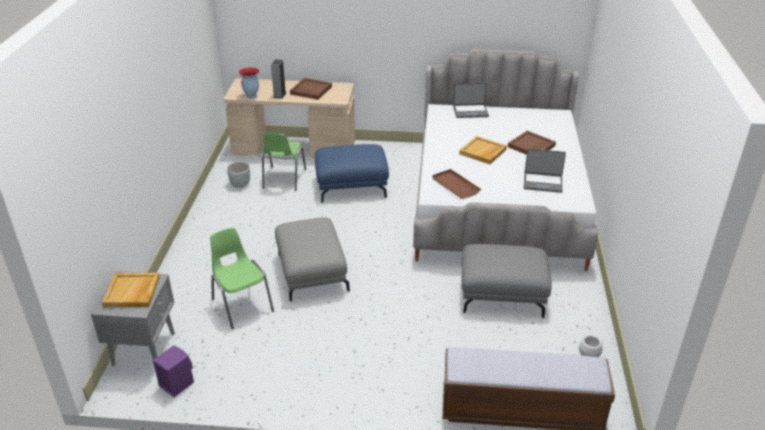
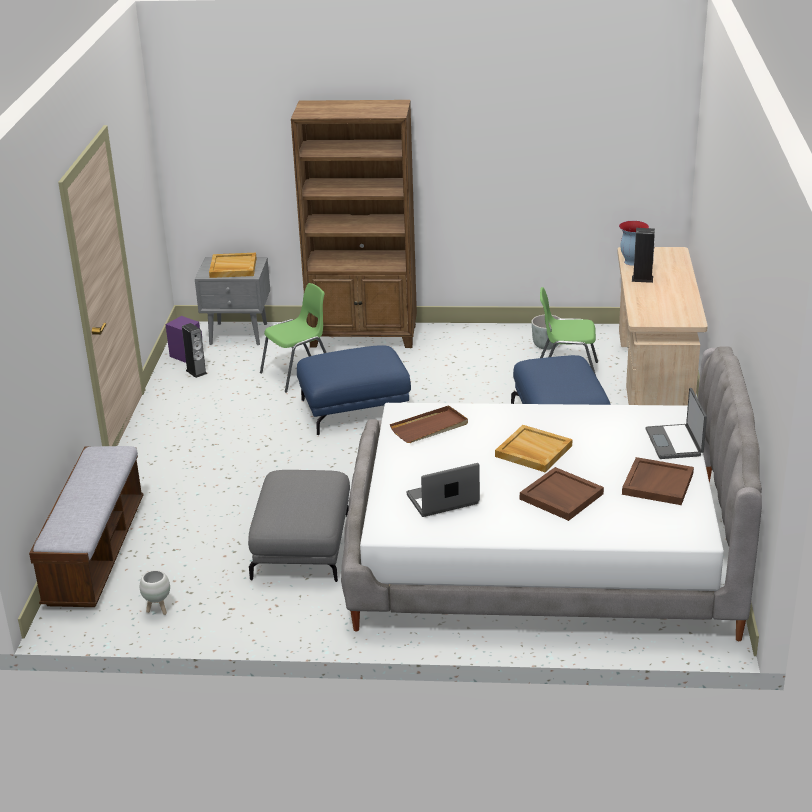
camera: 90 degrees right, 5 degrees down
(186, 269) = (364, 336): none -> brown bookcase
(215, 373) = (196, 372): none -> speaker
(310, 90) = (666, 298): brown tray -> brown tray (657, 483)
(311, 273) = (355, 409): grey ottoman -> blue ottoman
(542, 183) = (443, 500): laptop -> laptop turned 60 degrees clockwise

